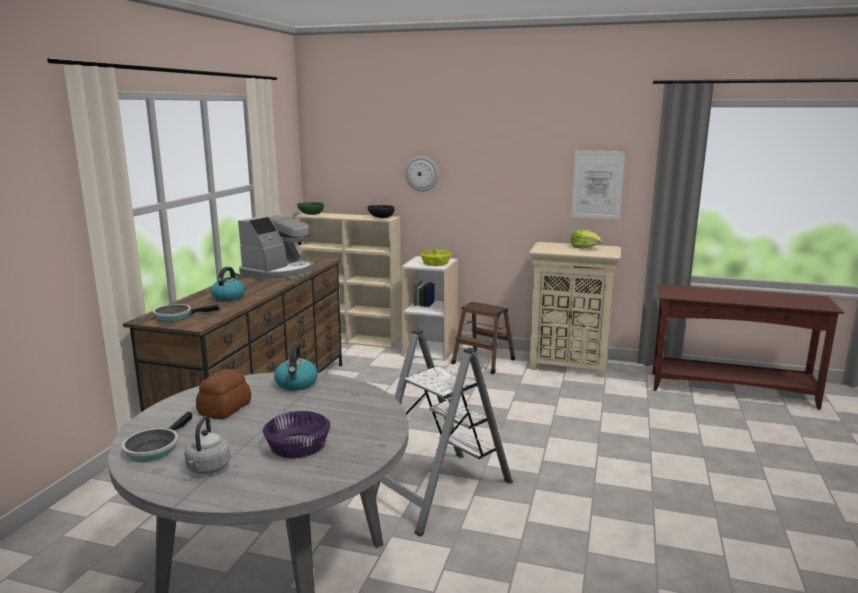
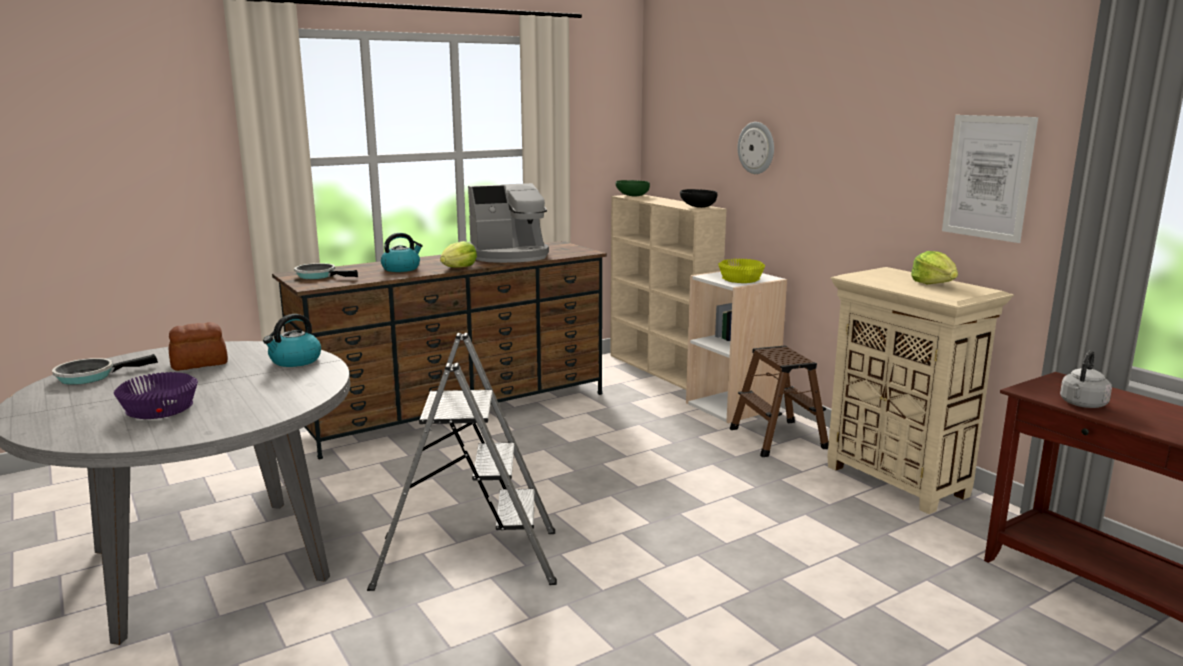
camera: 40 degrees right, 0 degrees up
(207, 469) = (74, 402): grey kettle -> grey kettle (1082, 405)
(272, 288) = (459, 268): none -> lettuce

